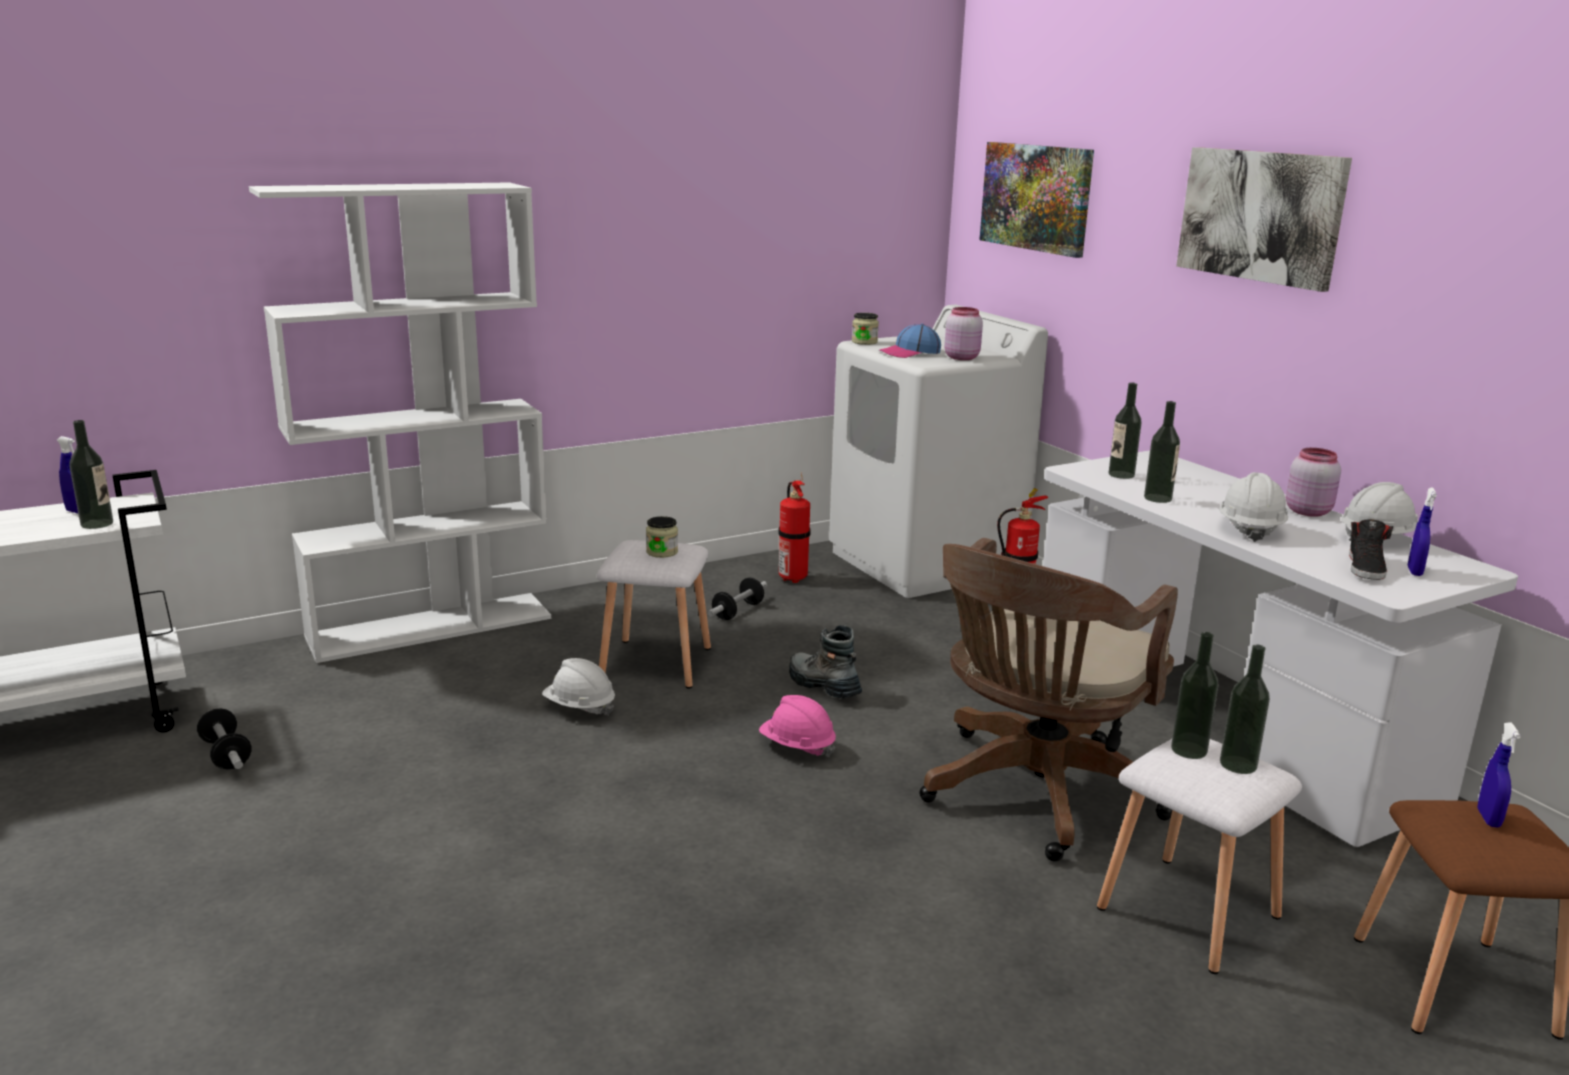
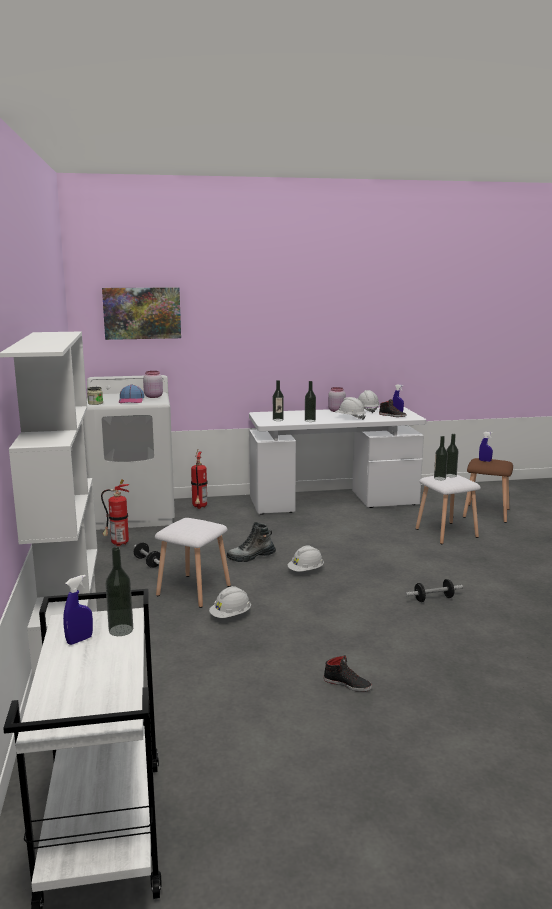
camera: 70 degrees left, 5 degrees down
(226, 754) = (212, 739): dumbbell -> dumbbell (433, 599)
(373, 843) = (347, 684): none -> black shoe
(662, 552) = (194, 523): jar -> none
(797, 747) = (306, 571): pink hard hat -> white hard hat
(1034, 795) = (367, 538): brown office chair -> none
(1261, 216) = (279, 307): picture -> none

